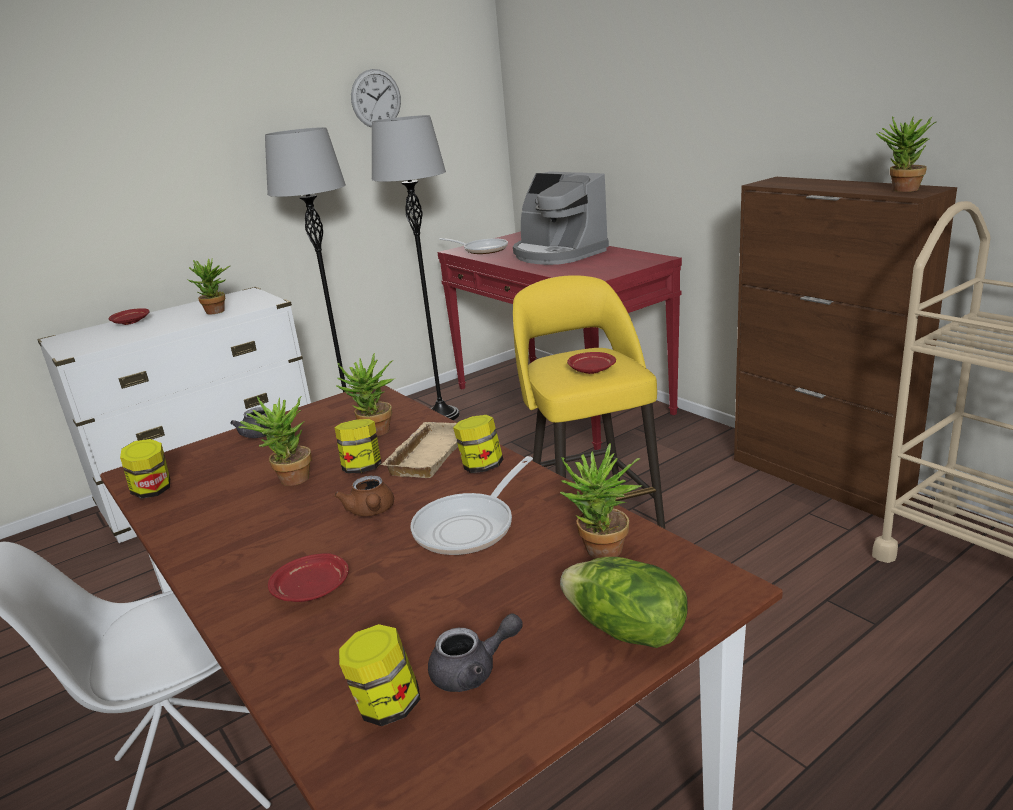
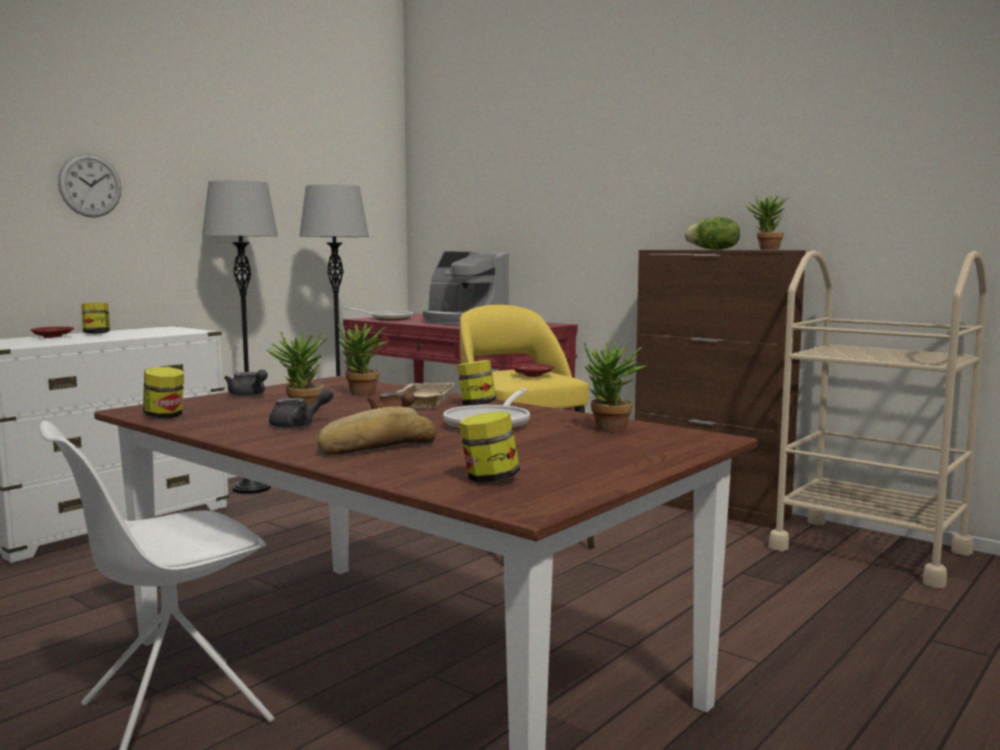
camera: 15 degrees left, 15 degrees down
(218, 312) = (147, 334): potted plant -> none
(313, 589) = (376, 446): red plate -> bread
(362, 468) = (367, 406): jar -> jar (96, 333)
(376, 99) = (300, 175): wall clock -> wall clock (90, 185)
(473, 671) = (548, 467): grey teapot -> grey teapot (299, 425)
(625, 631) = (654, 452): lettuce -> lettuce (713, 249)

